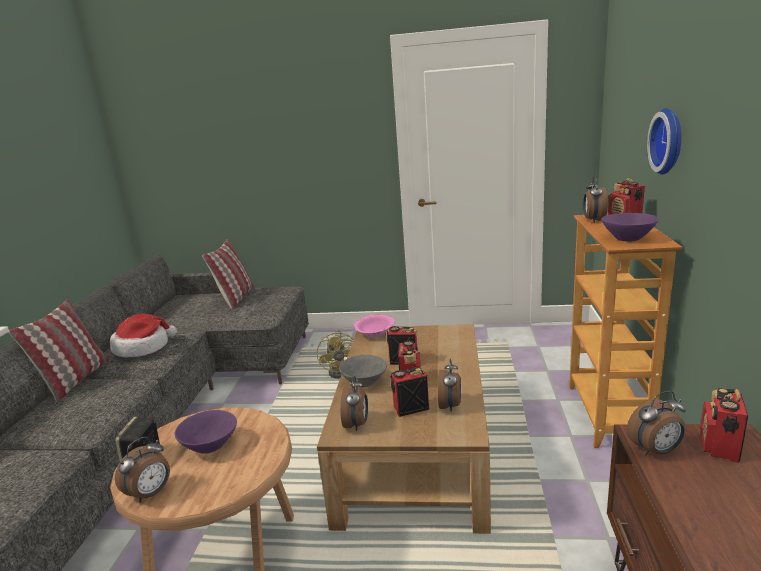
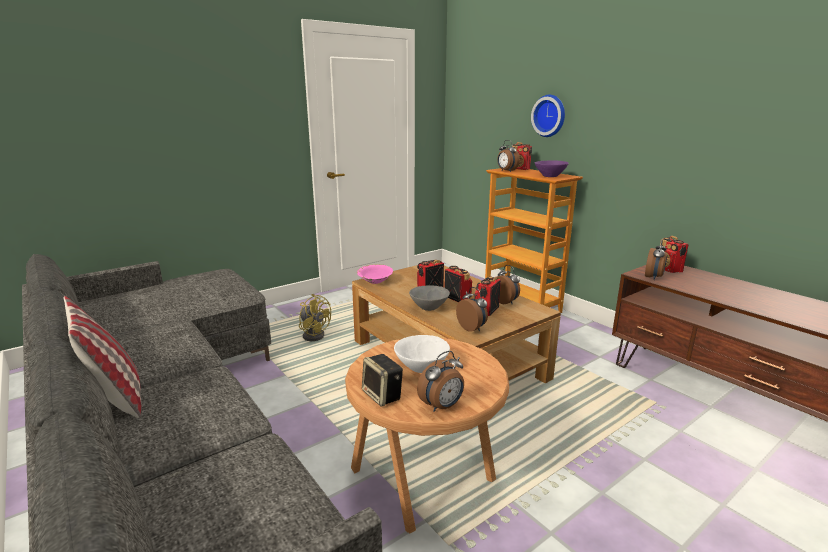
camera: 45 degrees left, 0 degrees up
(143, 347) = (151, 347): hat -> none
(151, 493) = (442, 406): alarm clock -> alarm clock turned 60 degrees clockwise
(211, 447) = (422, 367): purple bowl -> white bowl
(236, 298) = (174, 288): pillow -> none

